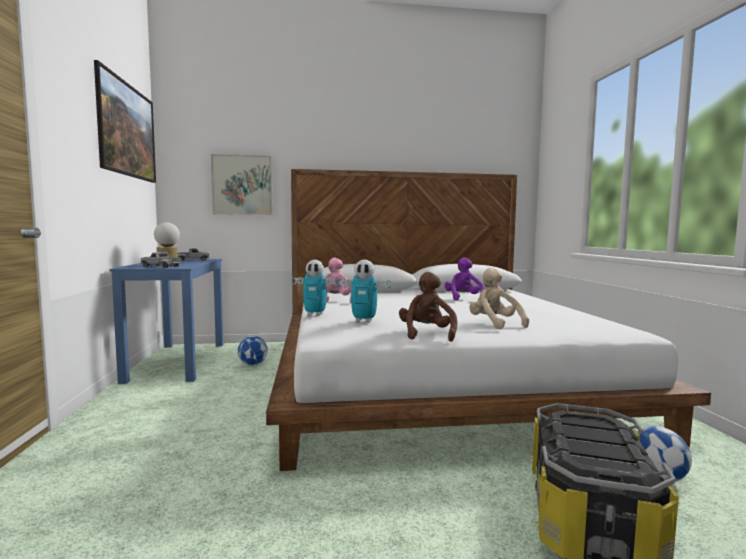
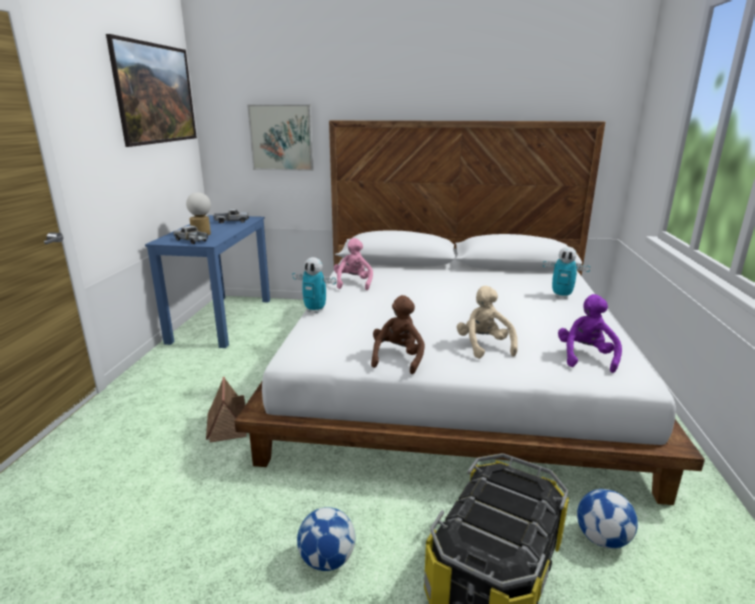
camera: 15 degrees right, 15 degrees up
(231, 441) = (228, 425): none -> toy house
(253, 364) = (285, 330): football -> football (327, 559)
(364, 321) = (348, 331): toy robot -> toy robot (561, 296)
(463, 299) = (494, 289): purple plush toy -> purple plush toy (586, 357)

